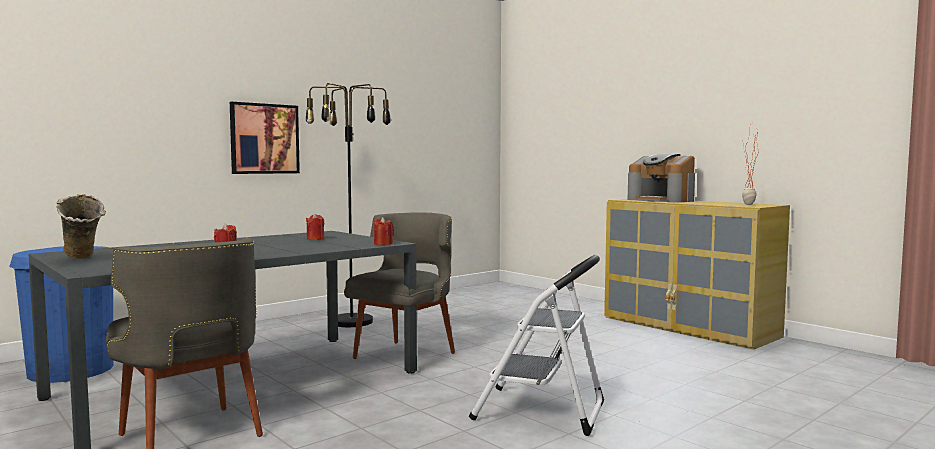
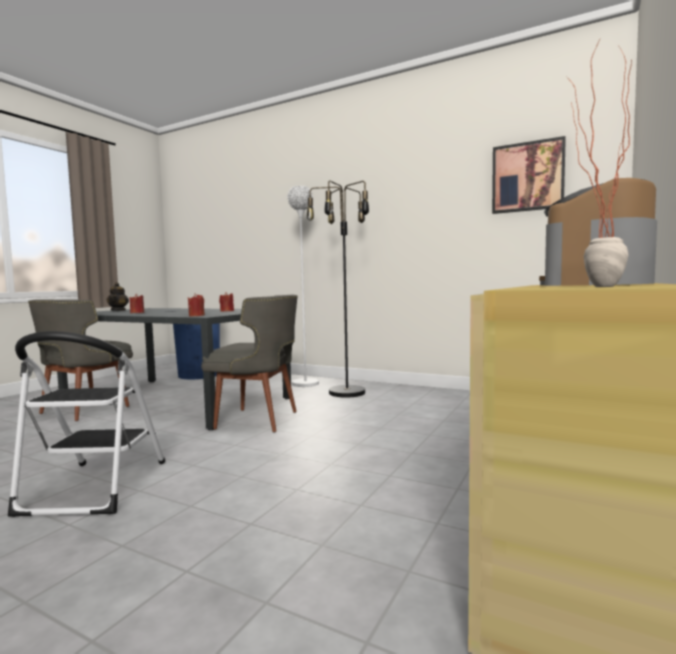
camera: 70 degrees right, 0 degrees up
(82, 259) = (118, 310): beige vase -> teapot
(264, 139) = (329, 240): picture -> picture (527, 177)
(276, 330) = (305, 384): none -> white floor lamp

